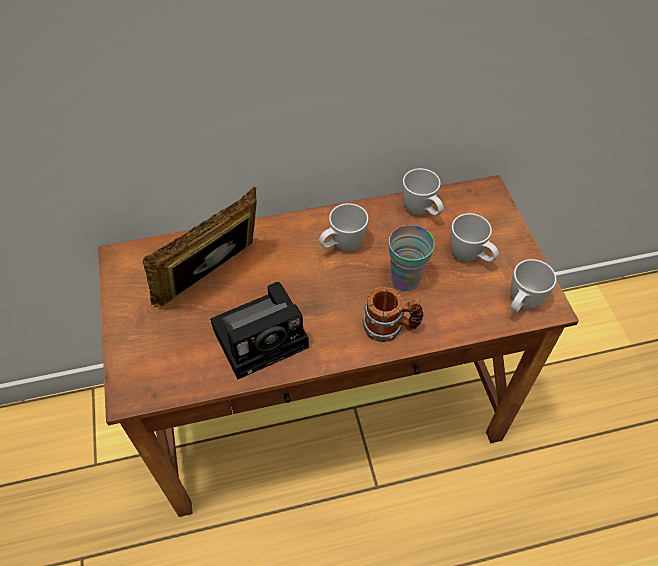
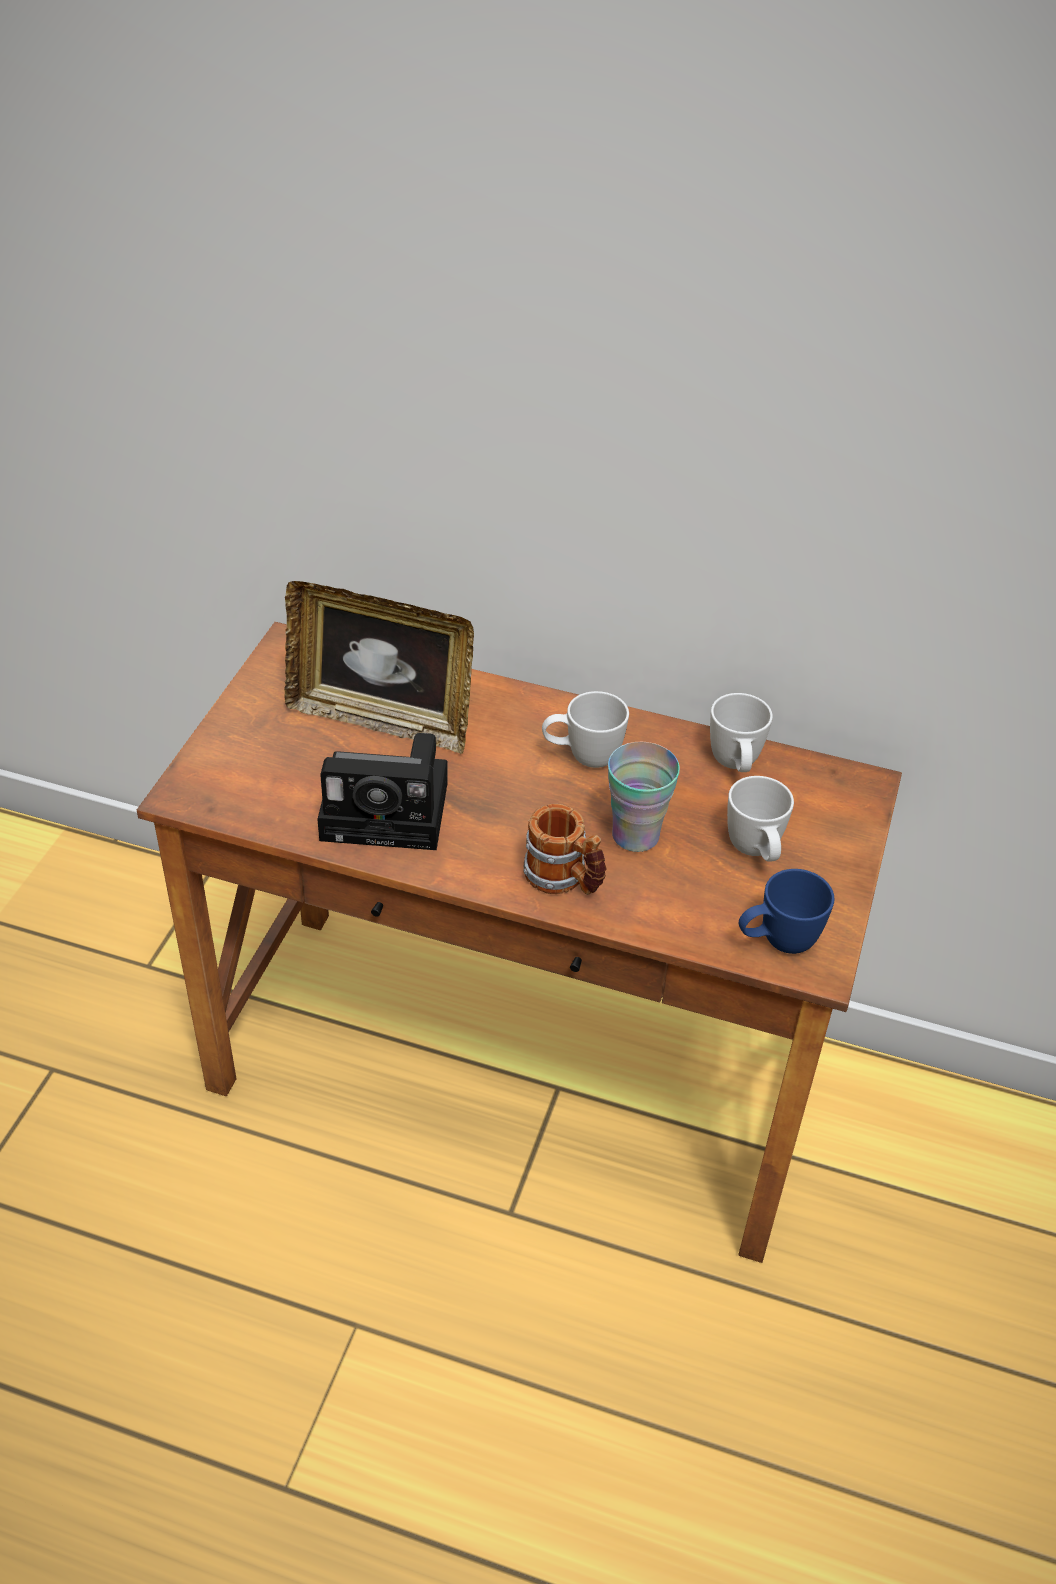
camera: 30 degrees right, 10 degrees down
(212, 279) = (381, 719): picture frame -> picture frame turned 150 degrees counterclockwise
(521, 304) = (777, 942): white mug -> blue mug

